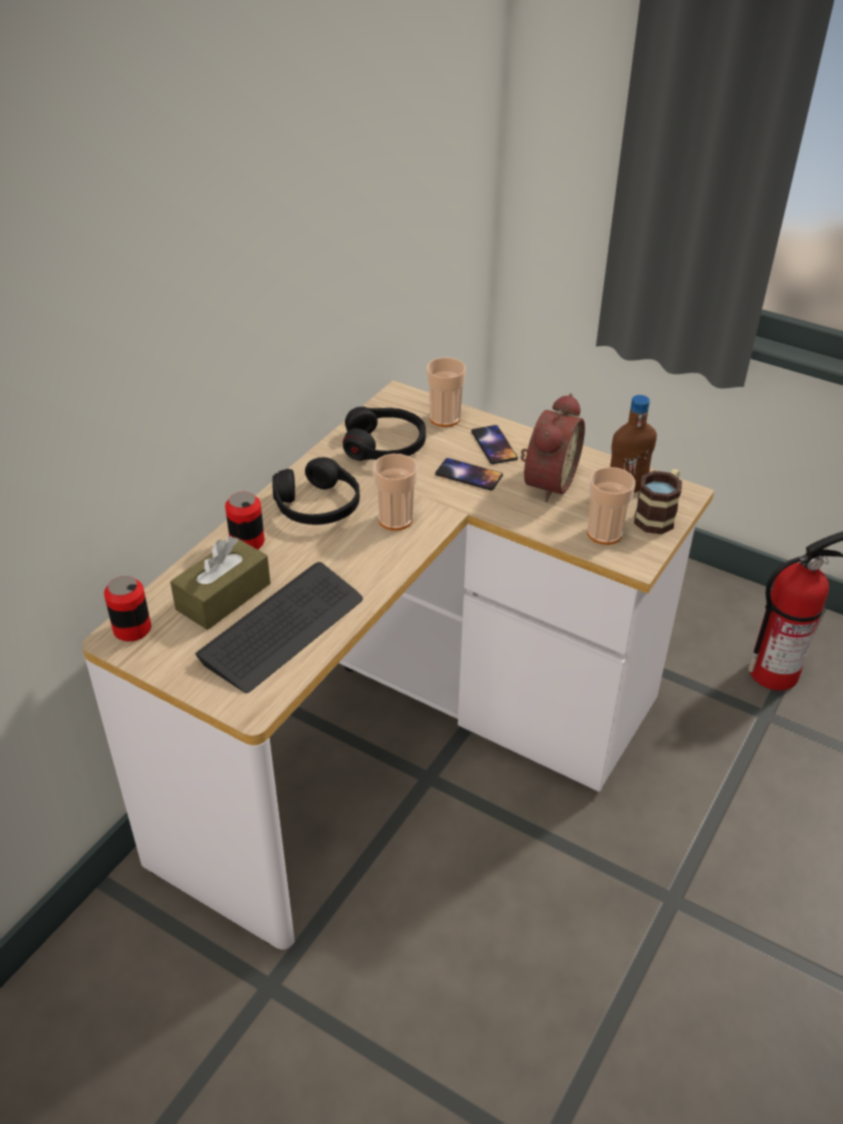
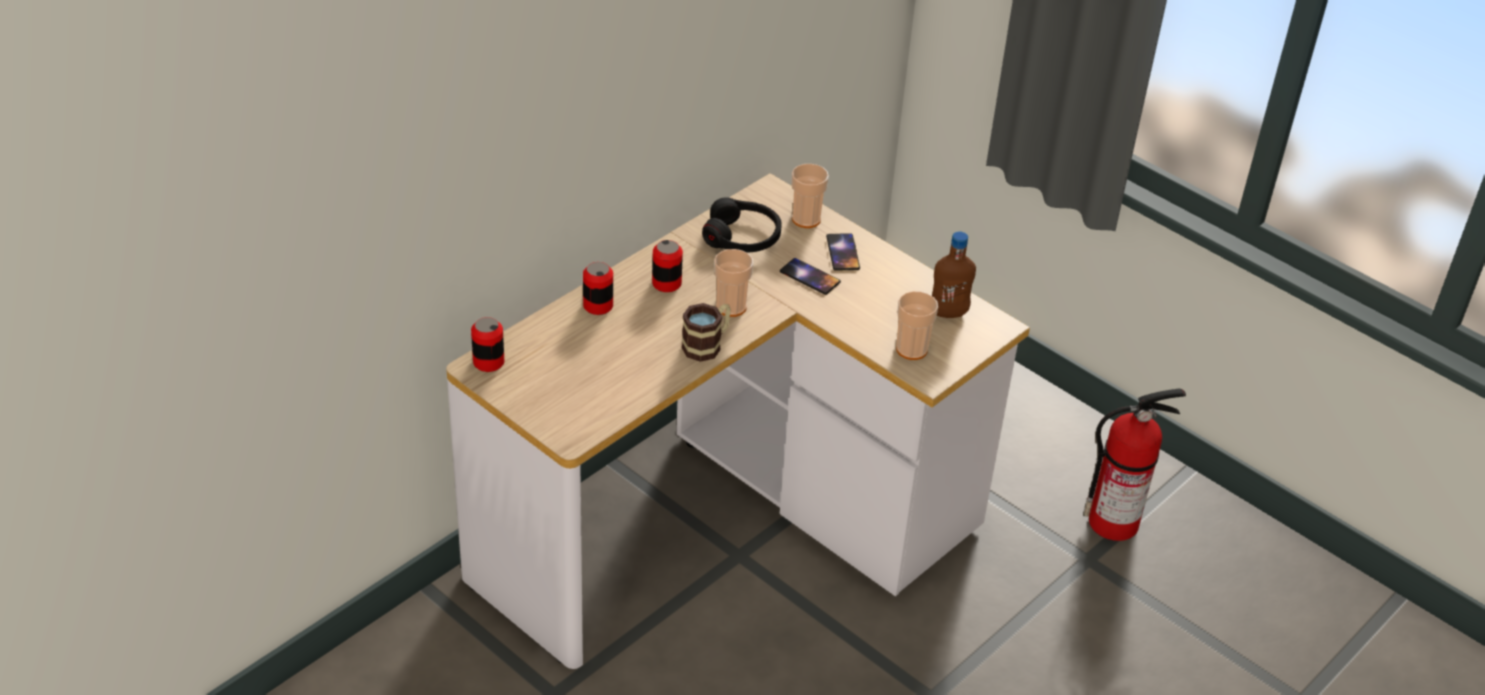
camera: 10 degrees right, 0 degrees up
(223, 596) = (568, 348): brown tissue box -> none
(283, 629) = (610, 383): keyboard -> none
(317, 506) = (666, 283): black headphones -> can
(546, 482) = (878, 294): alarm clock -> none
(658, 516) = (967, 342): mug -> mug (707, 344)

